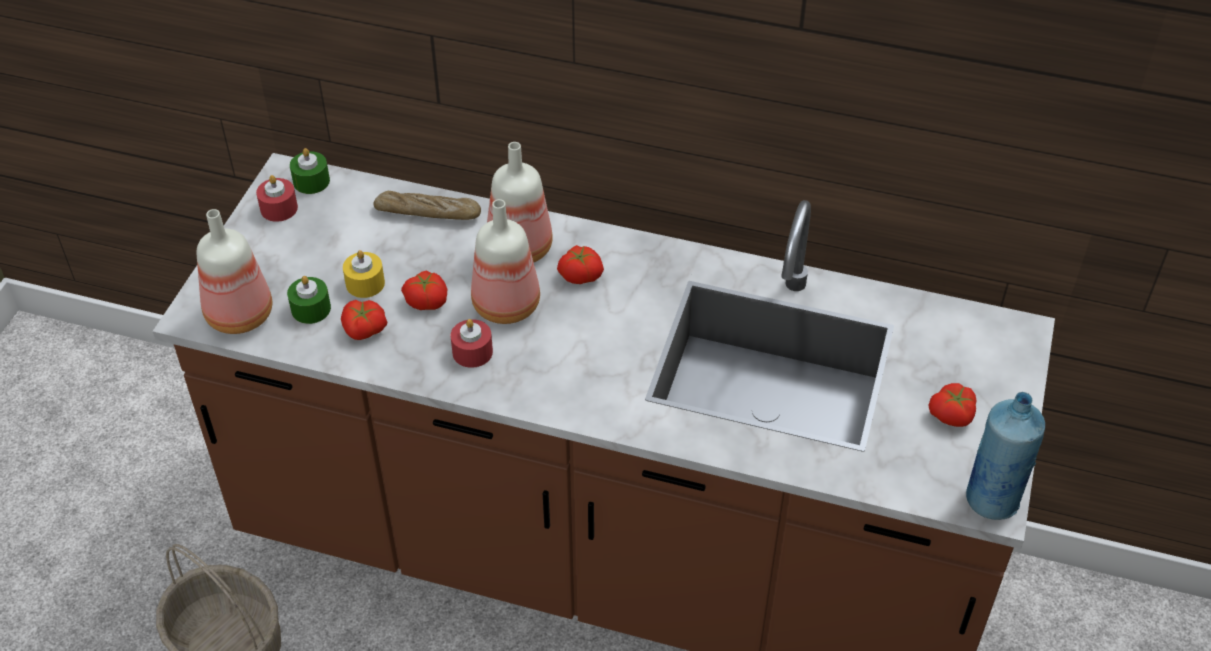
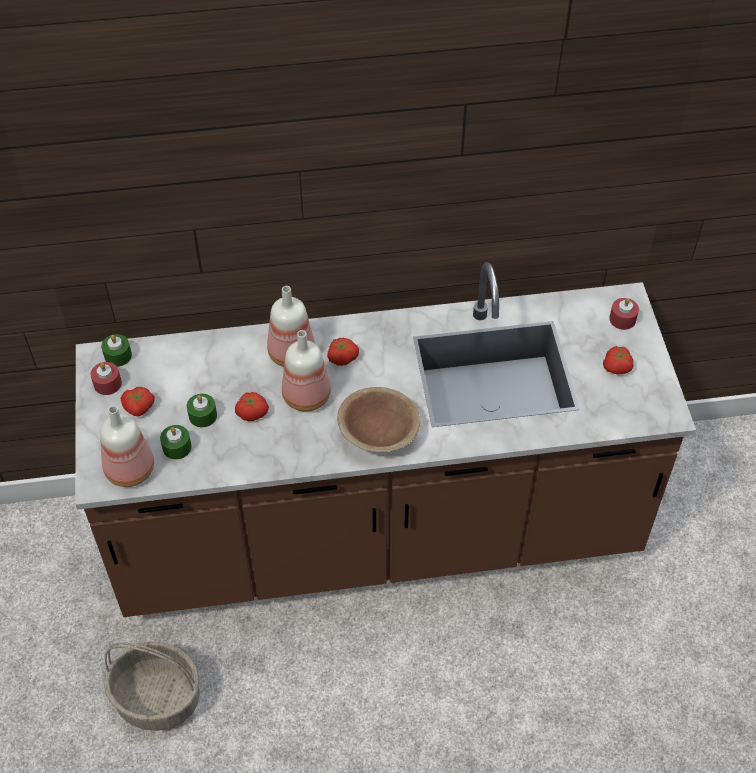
camera: 25 degrees left, 5 degrees up
(364, 330) = (223, 448): tomato -> tomato (139, 408)
(365, 283) = (203, 415): yellow candle -> green candle
(427, 213) = (214, 350): bread -> none
(472, 352) = (304, 436): red candle -> red candle (622, 319)
(570, 381) = (378, 432): none -> brown bowl
(991, 499) = (666, 411): blue bottle -> none

